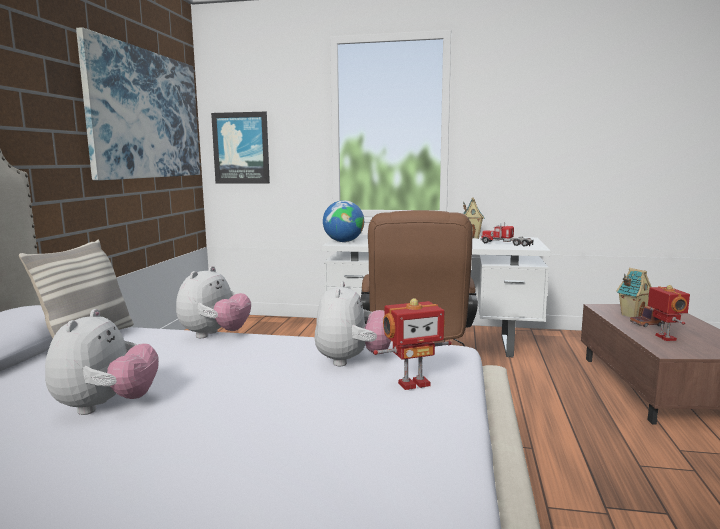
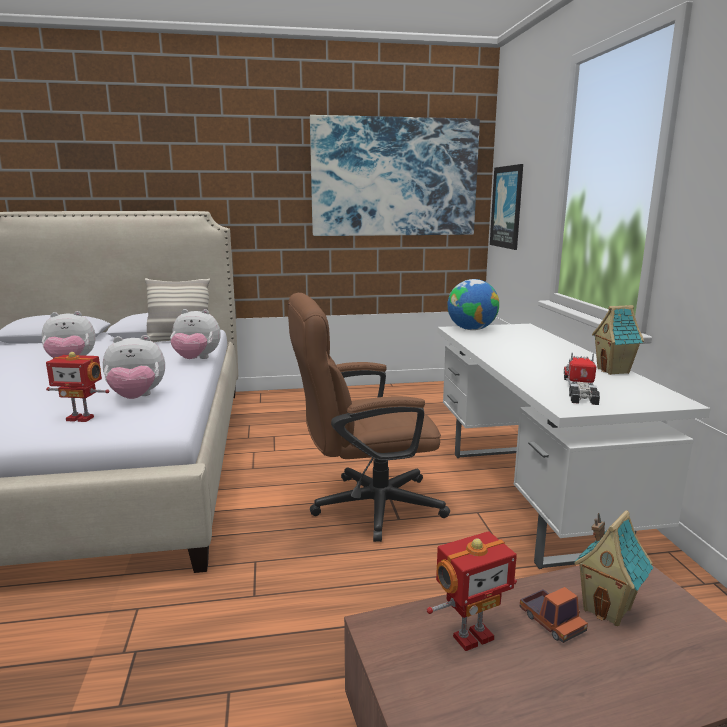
camera: 70 degrees right, 5 degrees up
(413, 383) = (81, 418): toy robot -> toy robot turned 45 degrees counterclockwise

